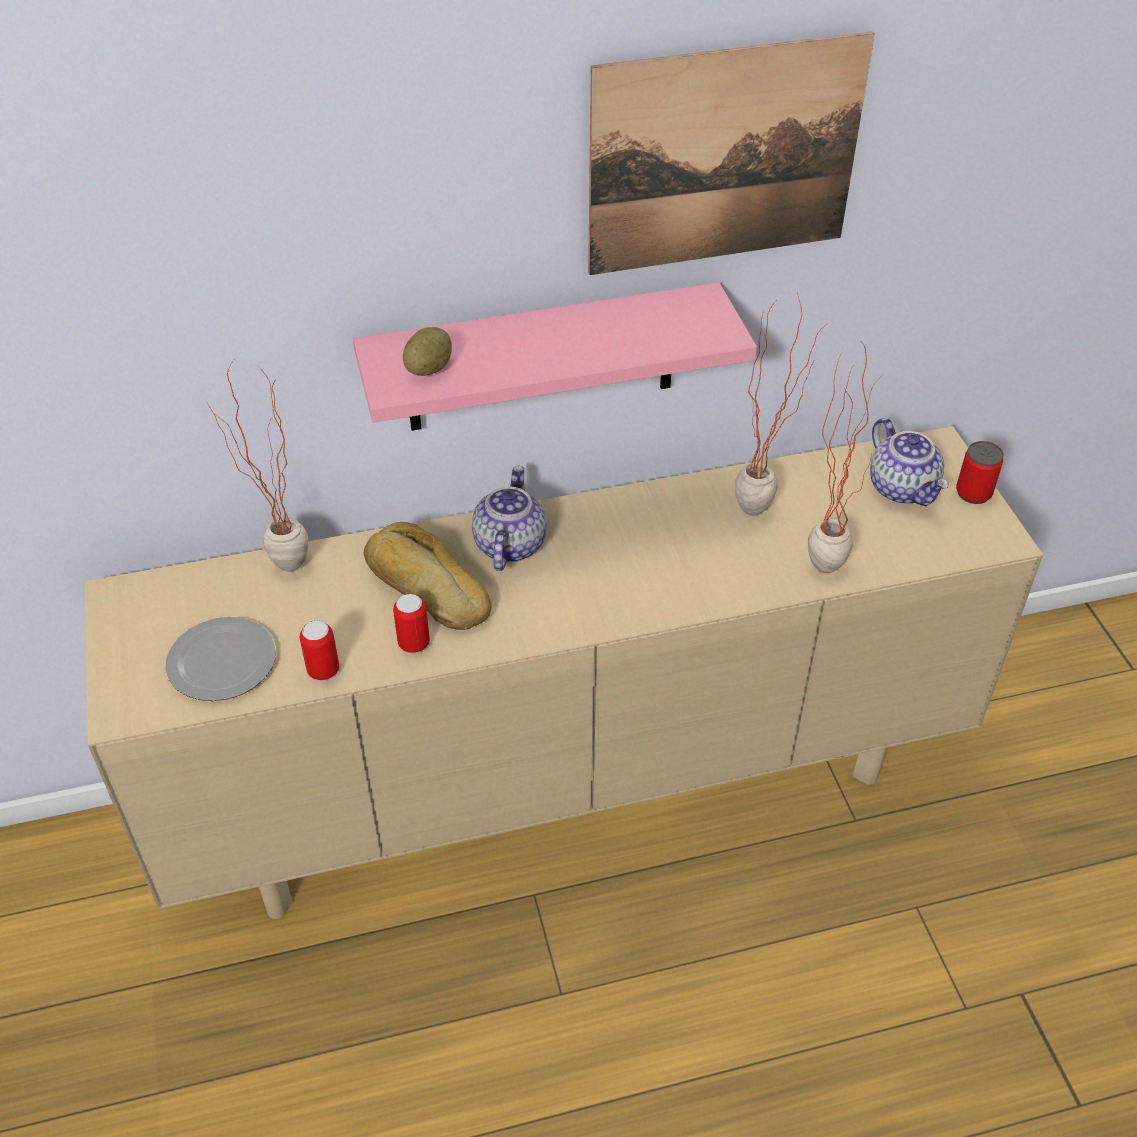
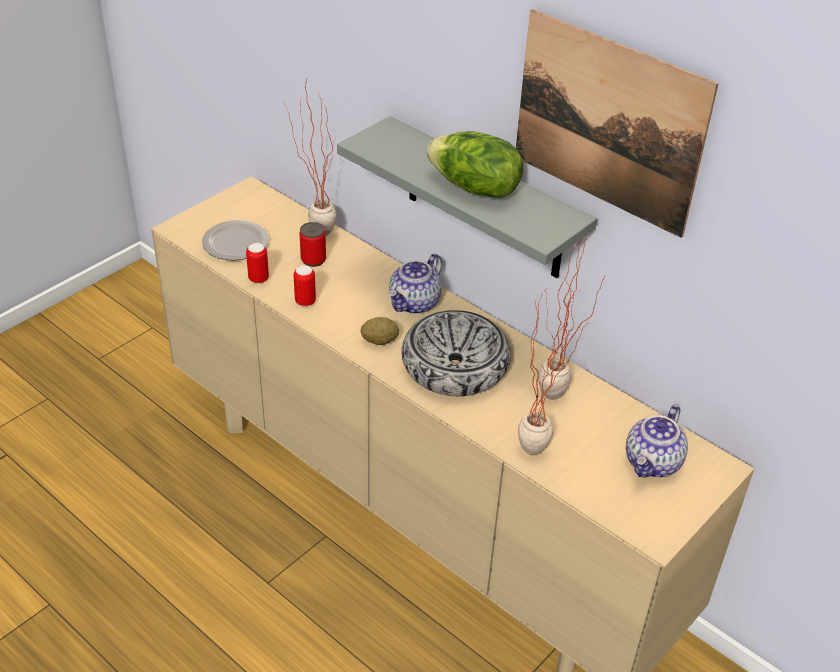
camera: 55 degrees right, 5 degrees down
(425, 588) = (350, 287): bread -> none
(428, 369) = (389, 147): potato -> potato (379, 341)
(508, 544) = (415, 303): teapot -> teapot turned 150 degrees clockwise
(541, 359) = (484, 200): pink shelf -> grey shelf
(584, 340) = (474, 188): none -> lettuce
(646, 562) = (455, 366): none -> bowl
(973, 493) = (690, 504): can -> can (313, 259)

